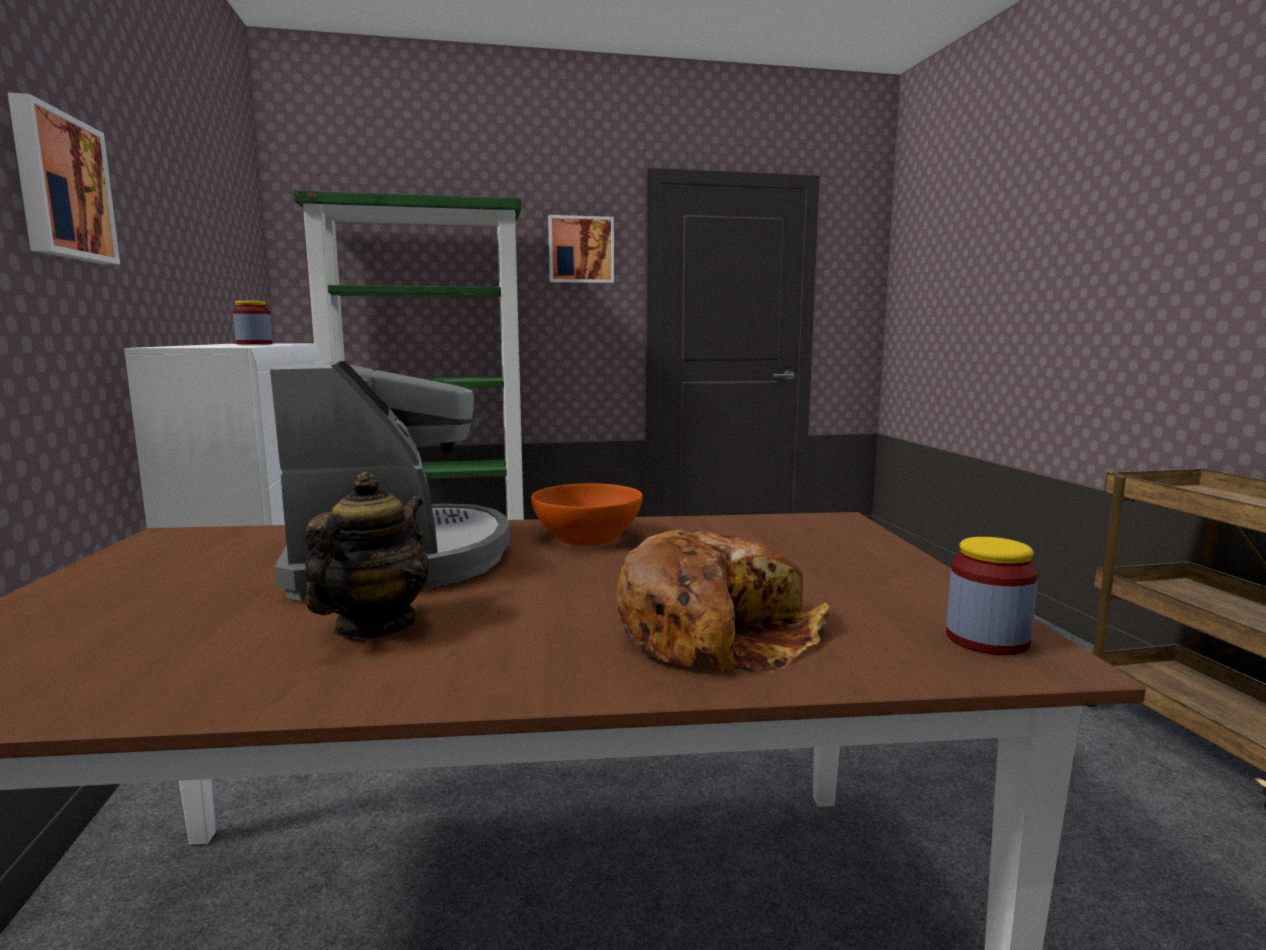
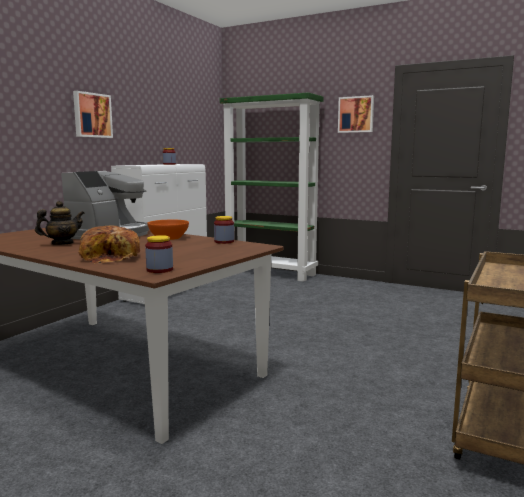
camera: 40 degrees right, 0 degrees up
(736, 523) = (224, 242): none -> jar

